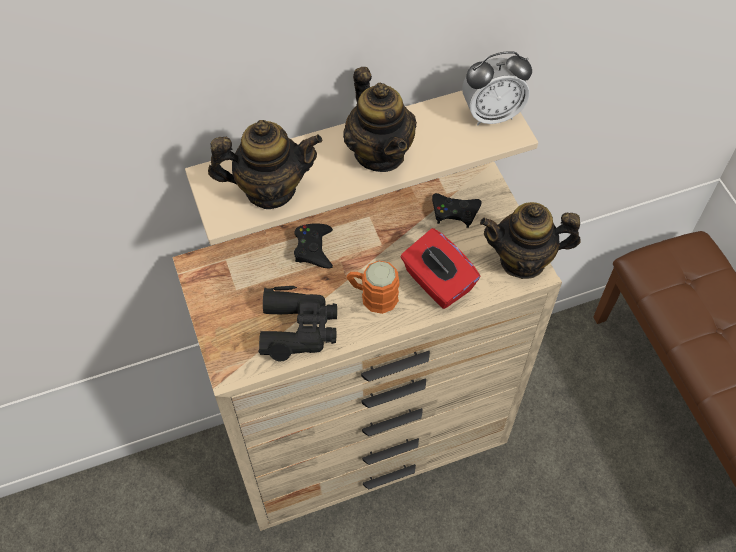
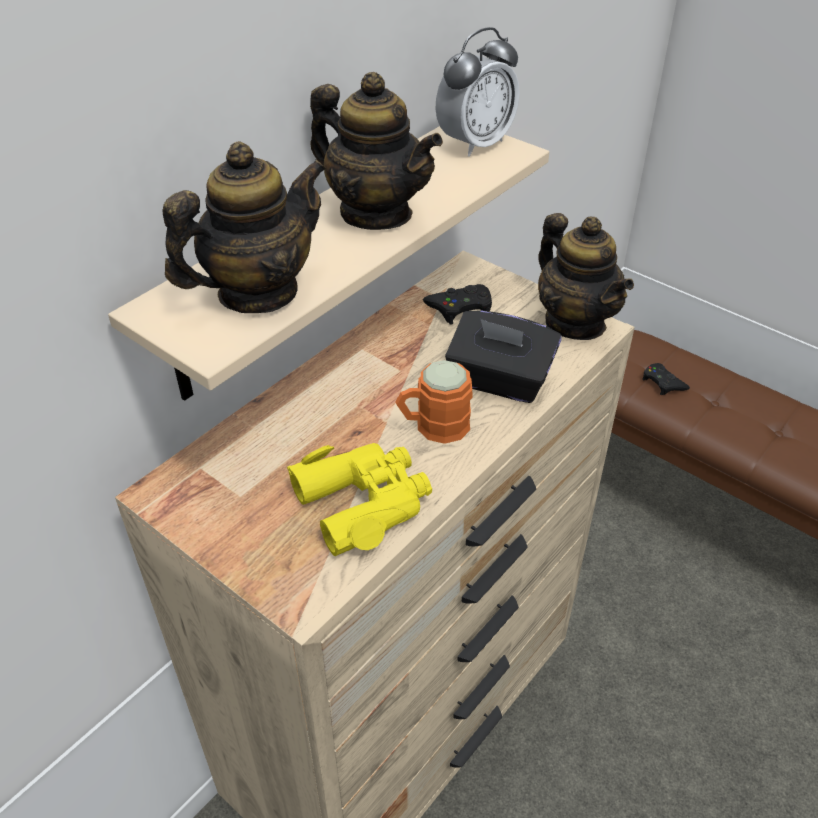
camera: 30 degrees left, 15 degrees down
(299, 328) = (364, 502): black binoculars -> yellow binoculars
(313, 248) = (316, 407): black game controller -> black game controller (663, 383)
(437, 282) = (499, 381): red tissue box -> black tissue box
(523, 260) = (575, 322): teapot -> teapot turned 90 degrees counterclockwise

